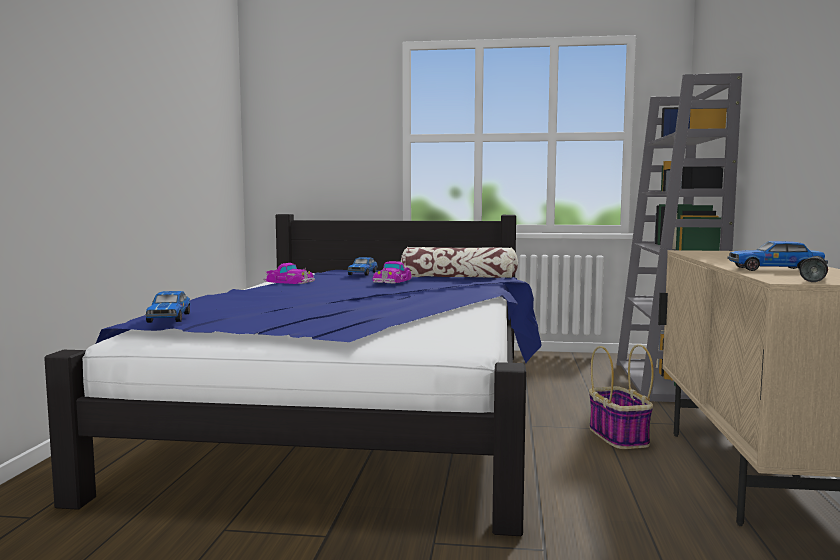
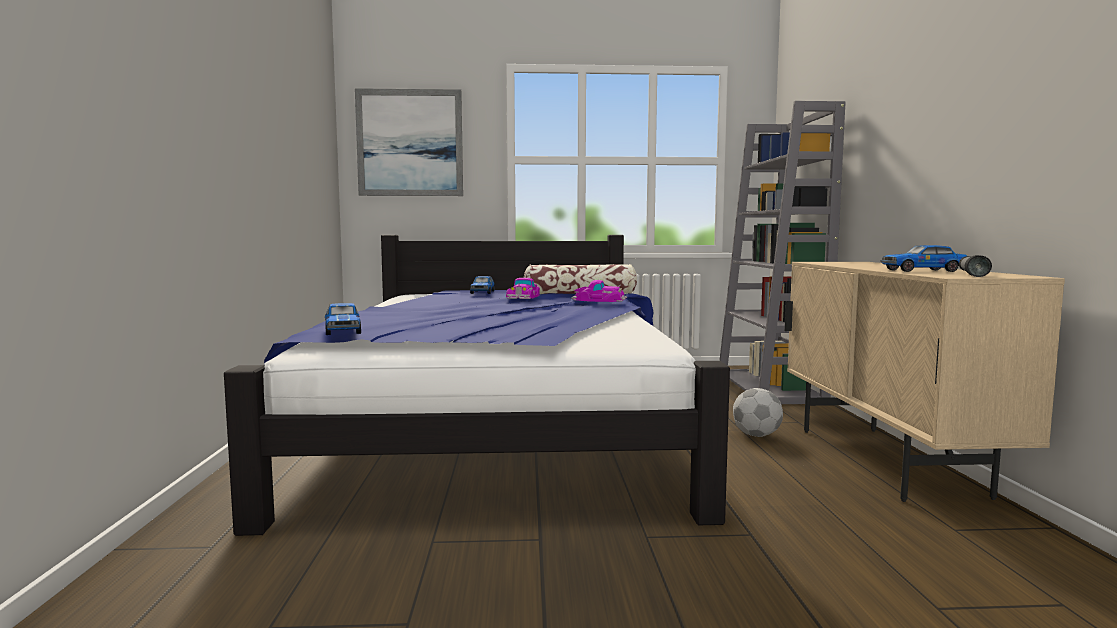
camera: 10 degrees left, 0 degrees up
(289, 281) = (416, 300): toy car -> toy car (599, 300)
(308, 123) = (410, 143): none -> picture
(617, 436) = (756, 435): basket -> football

